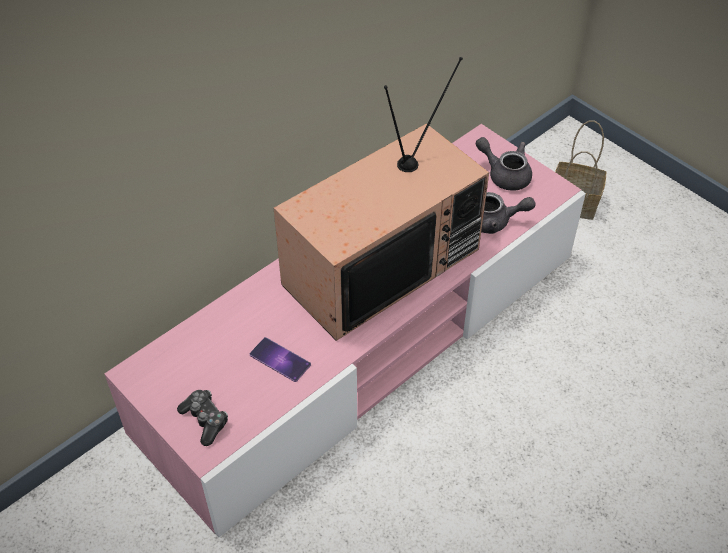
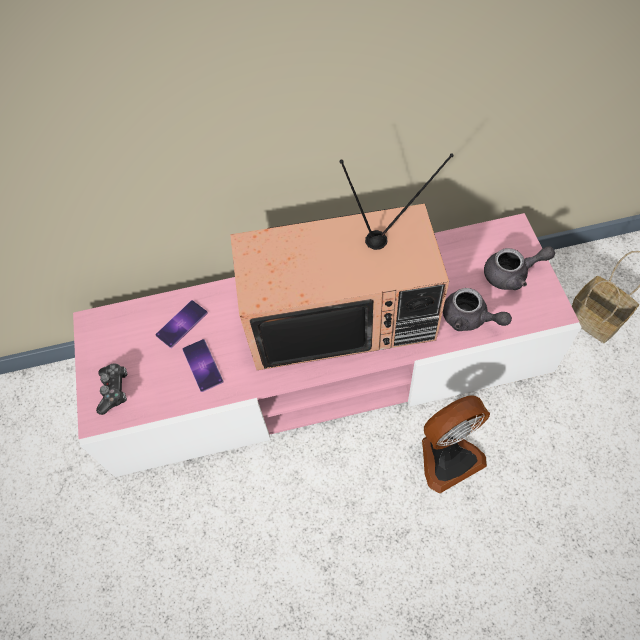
camera: 35 degrees right, 10 degrees up
(231, 334) = (181, 324): none -> phone
(504, 174) = (512, 274): grey teapot -> grey teapot turned 105 degrees clockwise
(525, 366) = (447, 456): none -> fan

